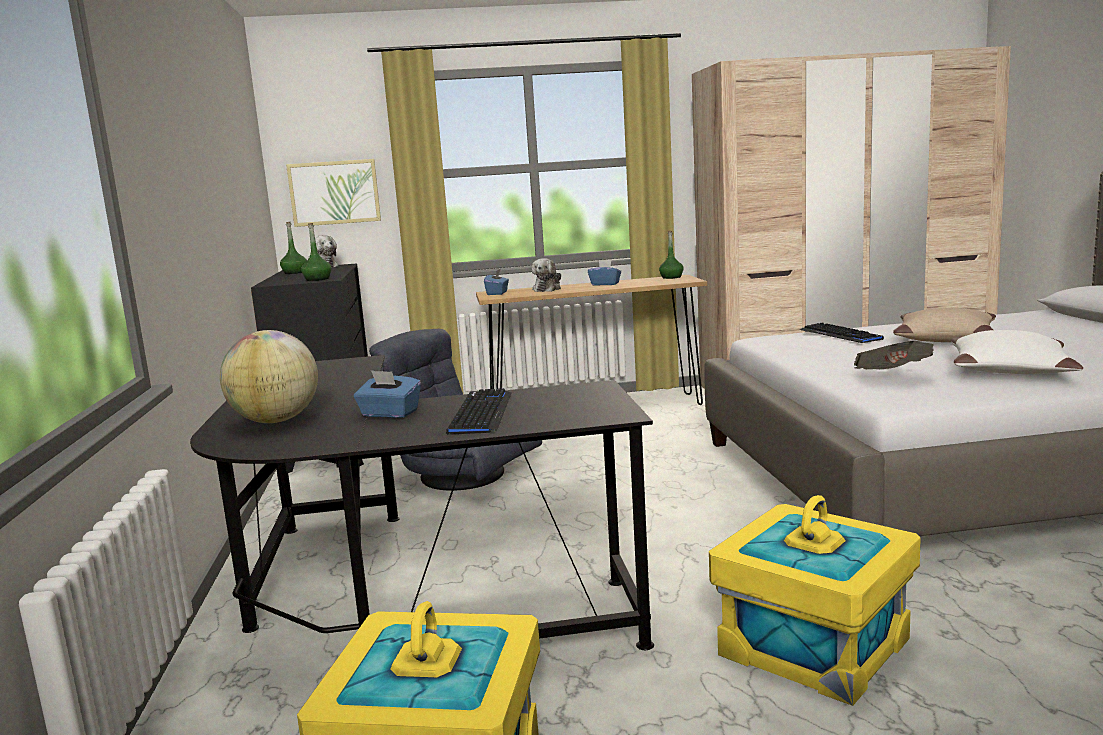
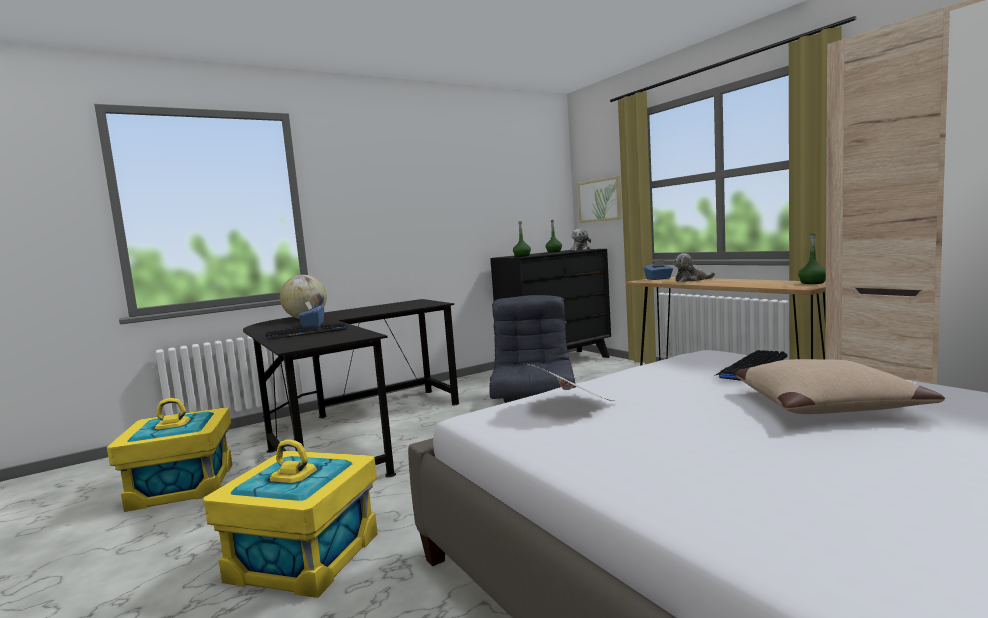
camera: 65 degrees right, 5 degrees down
(605, 284) = (739, 281): blue tissue box -> none
(1010, 369) = (669, 448): white pillow -> none

